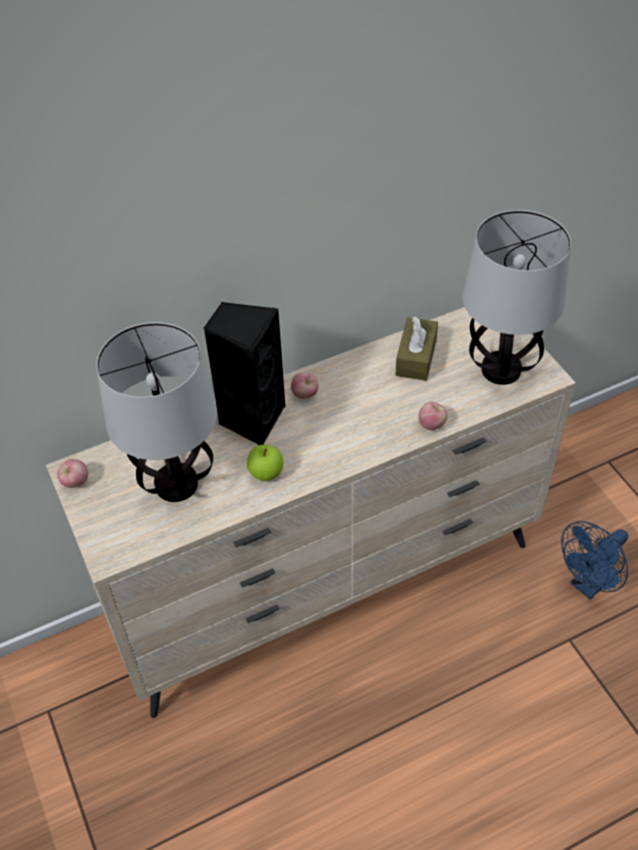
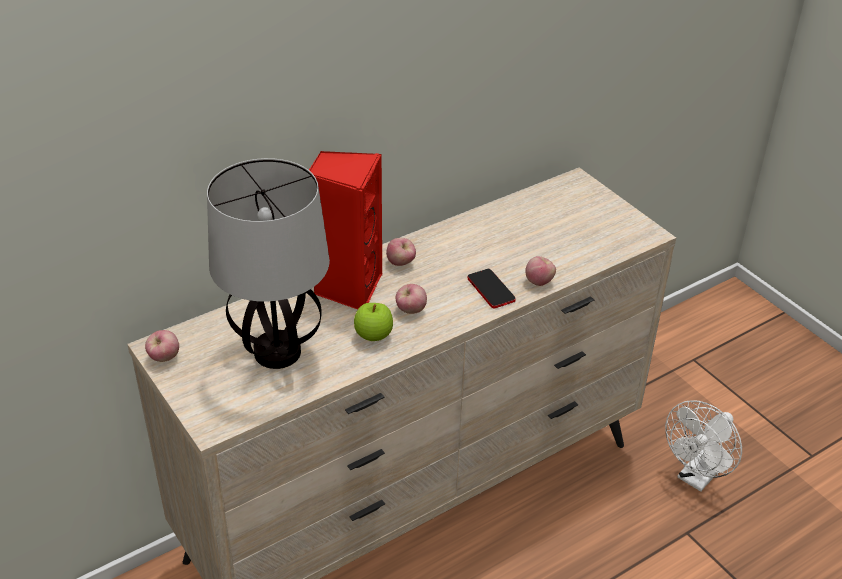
camera: 10 degrees left, 10 degrees down
(251, 418) = (347, 287): black speaker -> red speaker
(305, 448) = (411, 310): none -> apple
(384, 430) = (491, 289): none -> phone
(416, 357) = (510, 224): brown tissue box -> none
(501, 371) = (600, 231): table lamp -> none
(589, 584) = (697, 477): blue fan -> white fan

